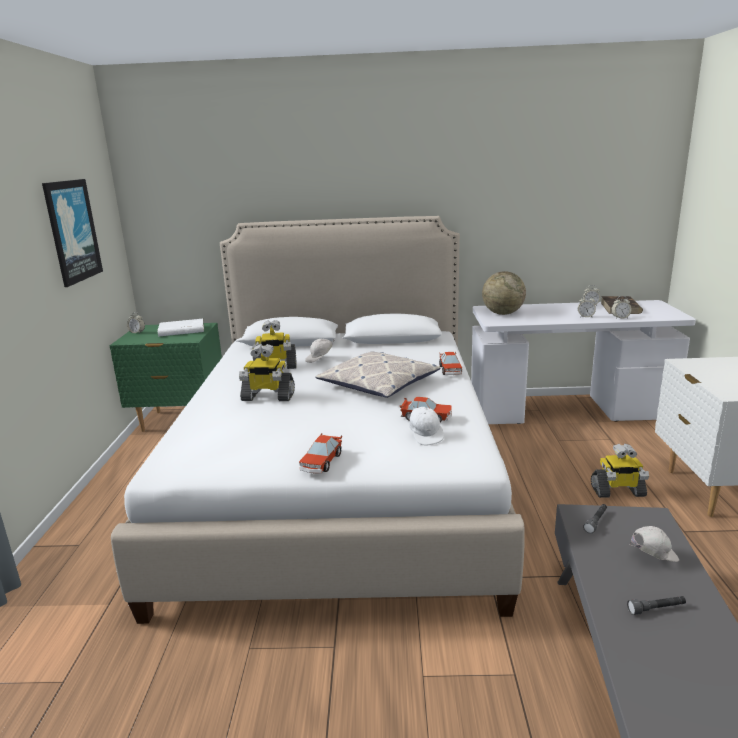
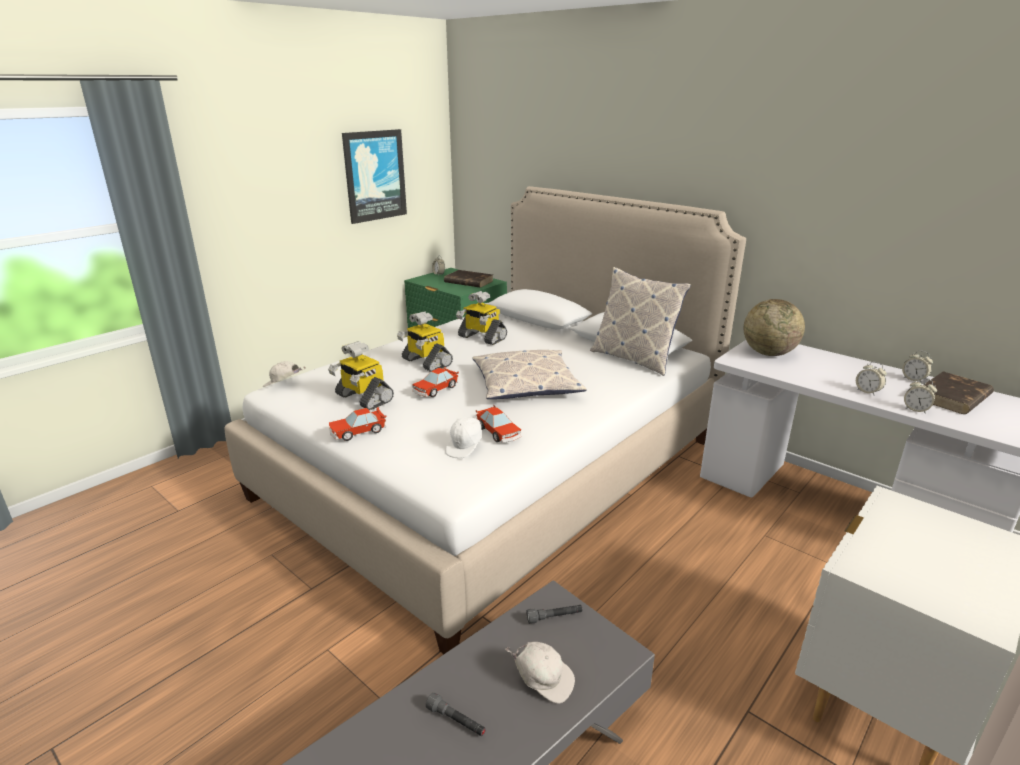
camera: 40 degrees right, 5 degrees up
(181, 331) = (468, 281): white book -> brown book
(320, 359) = (527, 343): white cap -> white cap (283, 385)
(414, 345) = (633, 359): none -> pillow
(450, 370) = (613, 397): toy car -> toy car (435, 389)
(617, 491) = (741, 623): toy robot -> toy robot (363, 398)

